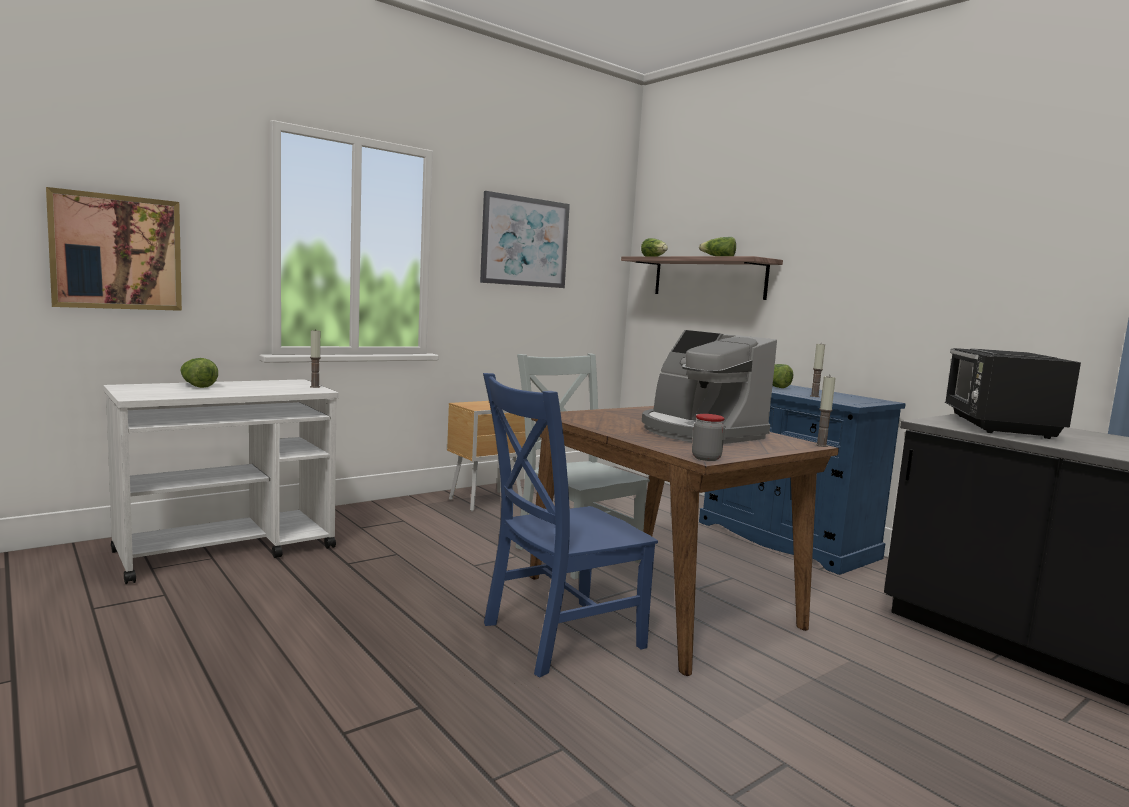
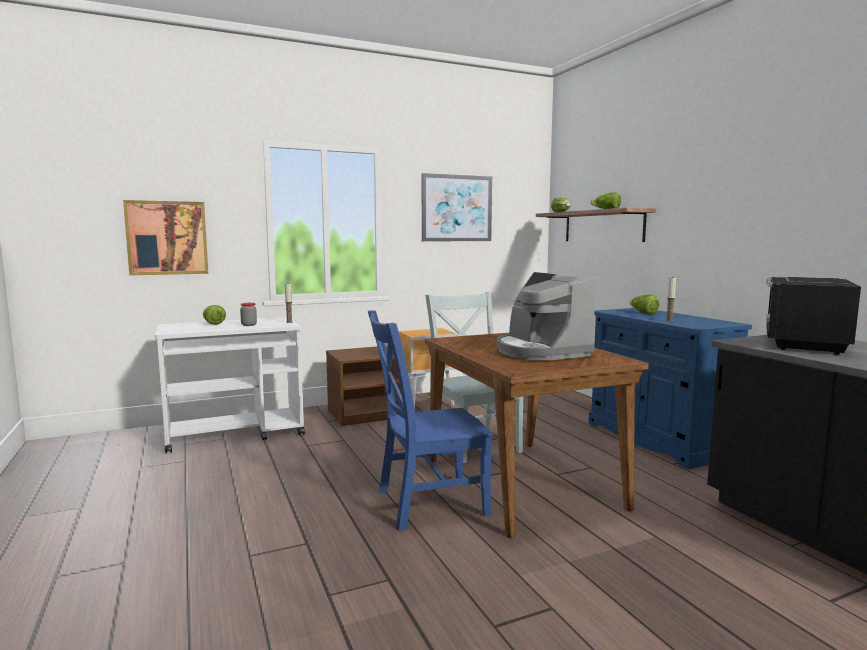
camera: 15 degrees right, 0 degrees up
(409, 516) = (365, 414): none -> brown nightstand
(706, 458) = (518, 371): jar -> jar (249, 325)
(821, 445) = (634, 361): candle -> none

